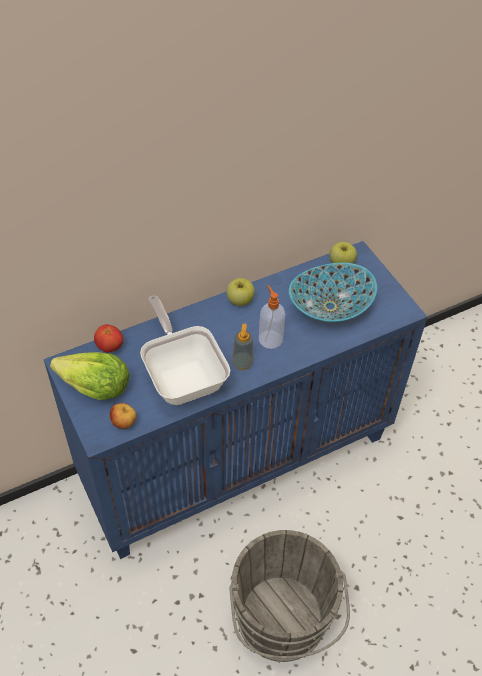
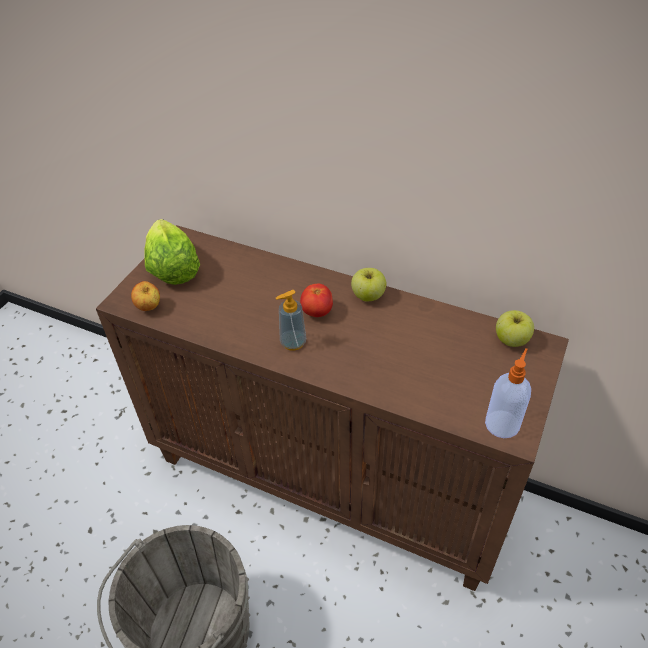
camera: 55 degrees right, 5 degrees down
(110, 347) = (224, 250): tomato -> tomato (317, 312)
(183, 375) = (237, 312): frying pan -> none
(237, 458) = (332, 478): blue cabinet -> brown cabinet
(270, 339) = (344, 344): soap dispenser -> soap dispenser (502, 423)
(329, 306) = (439, 365): bowl -> none

